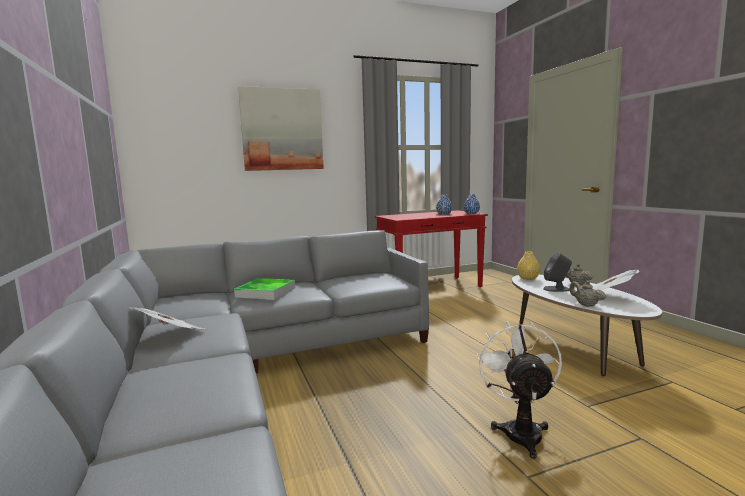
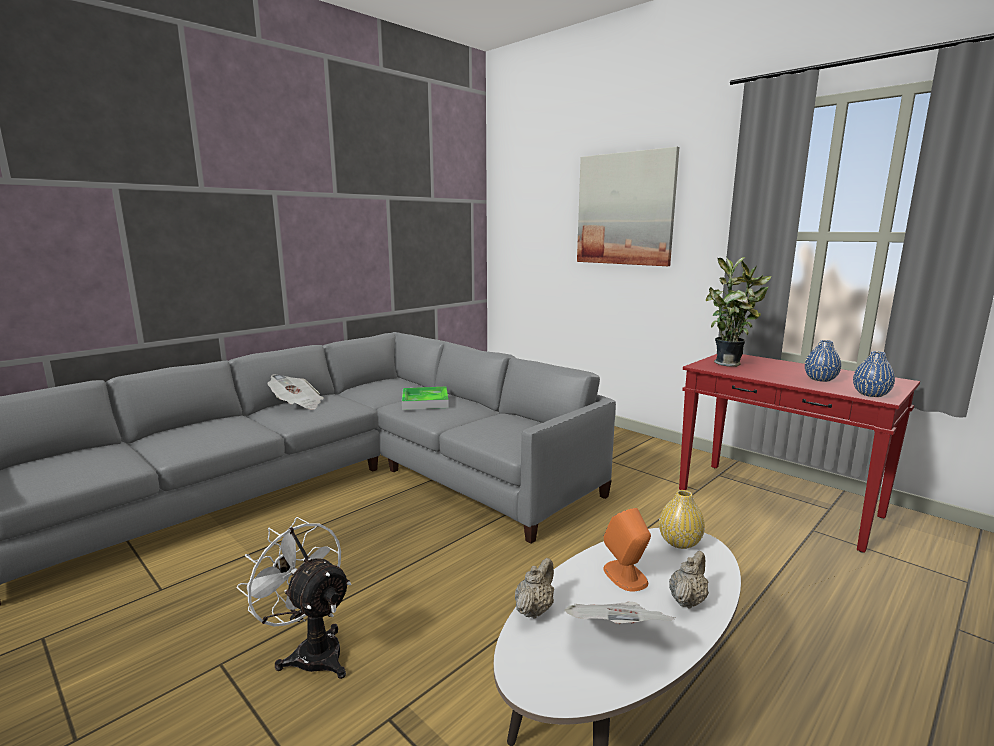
camera: 65 degrees right, 5 degrees up
(403, 217) = (730, 364): none -> potted plant
(520, 430) = (311, 651): white fan -> white fan turned 120 degrees counterclockwise
(556, 289) = (625, 576): grey speaker -> orange speaker

